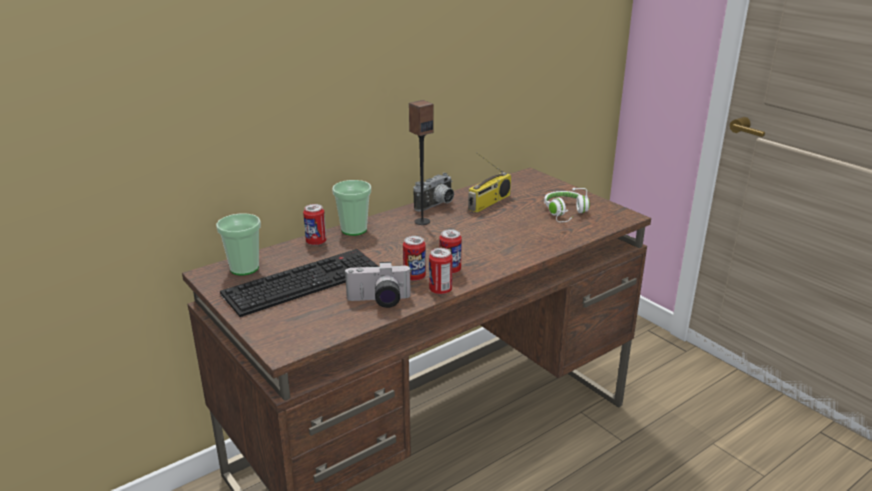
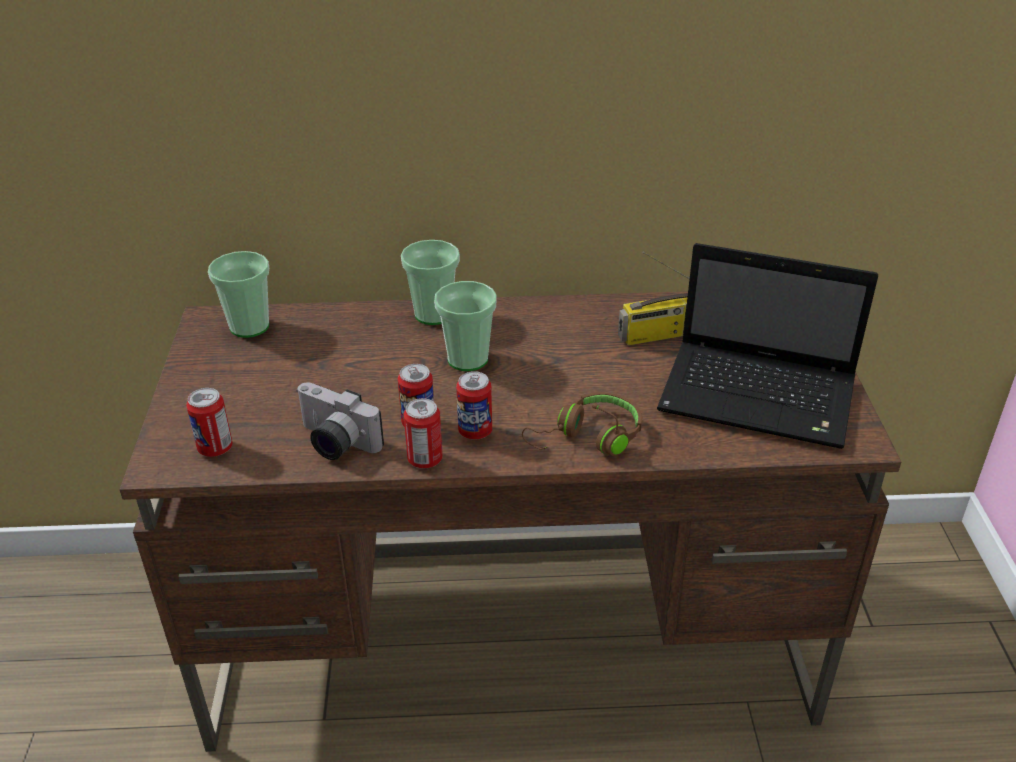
camera: 35 degrees right, 10 degrees up
(303, 281) = (289, 372): keyboard -> none
(316, 242) = (368, 317): can -> can (215, 448)
(402, 243) = (467, 359): none -> cup
(422, 221) = (534, 333): speaker -> none
(437, 205) = (586, 312): camera -> none
(510, 254) = (588, 438): none -> brown headphones
(565, 213) = (761, 397): white headphones -> laptop

